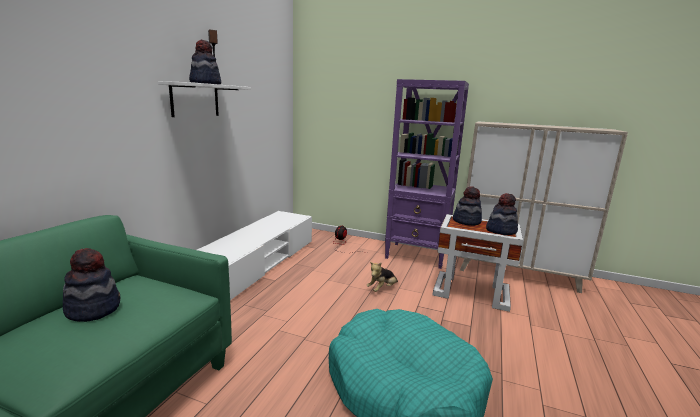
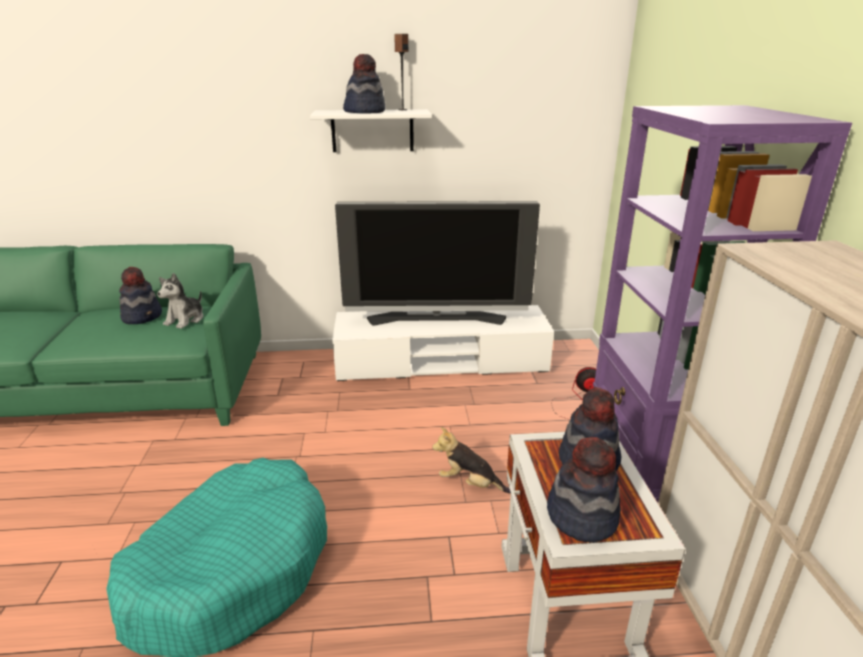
camera: 65 degrees right, 10 degrees up
(143, 290) = (185, 320): none -> plush toy
(254, 233) = (437, 319): none -> television

